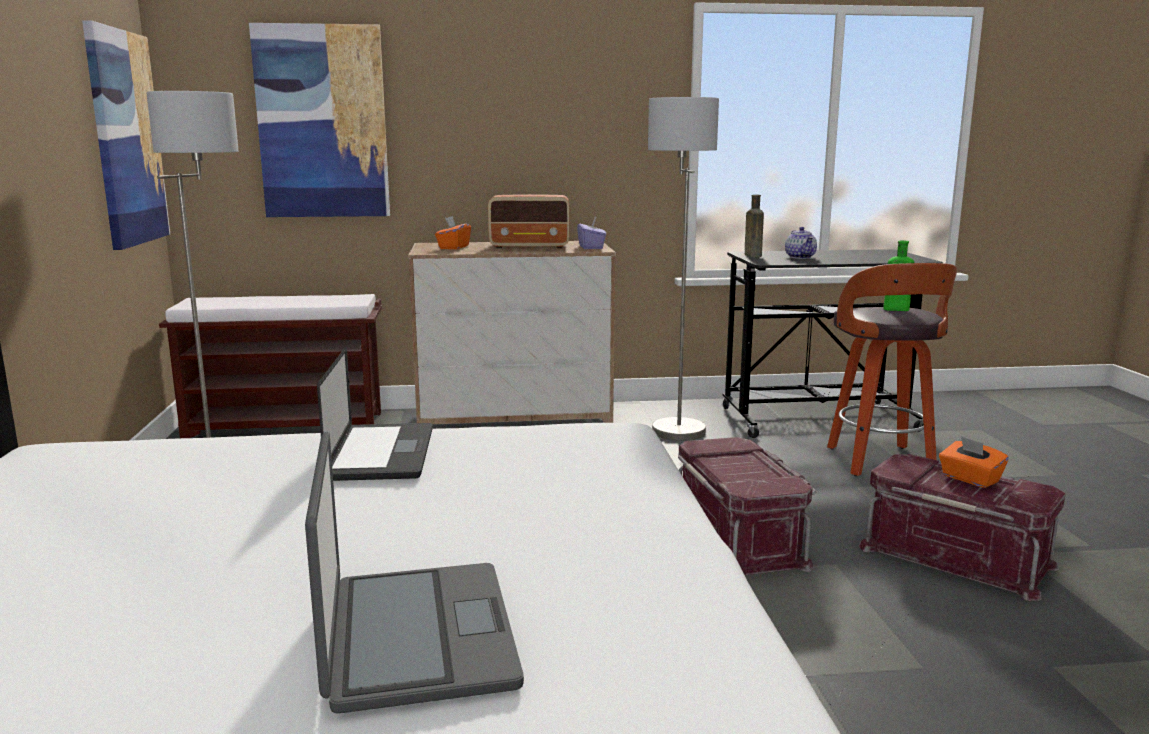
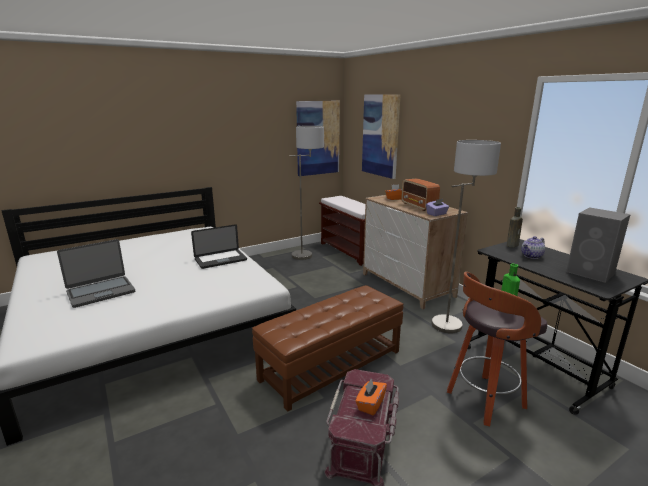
camera: 65 degrees right, 5 degrees up
(740, 537) = (332, 365): red storage box -> brown ottoman
(869, 254) = (591, 273): none -> grey speaker

